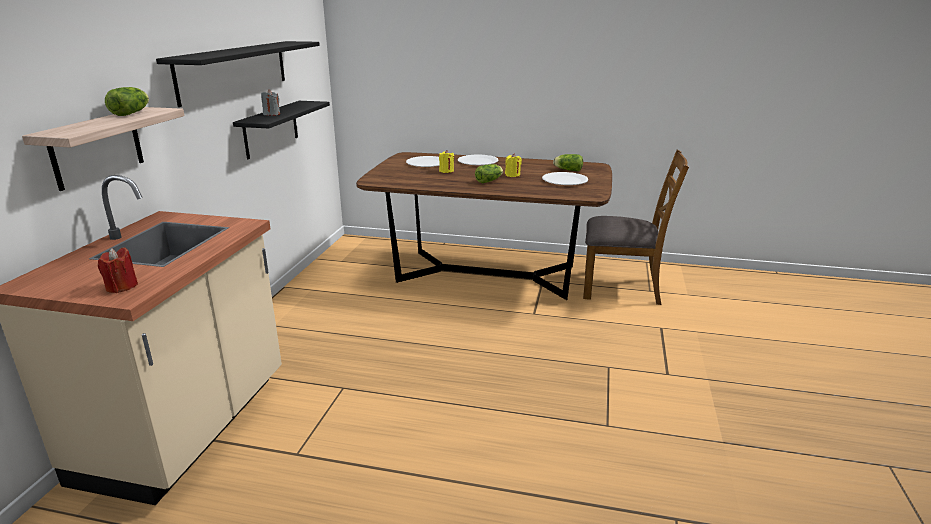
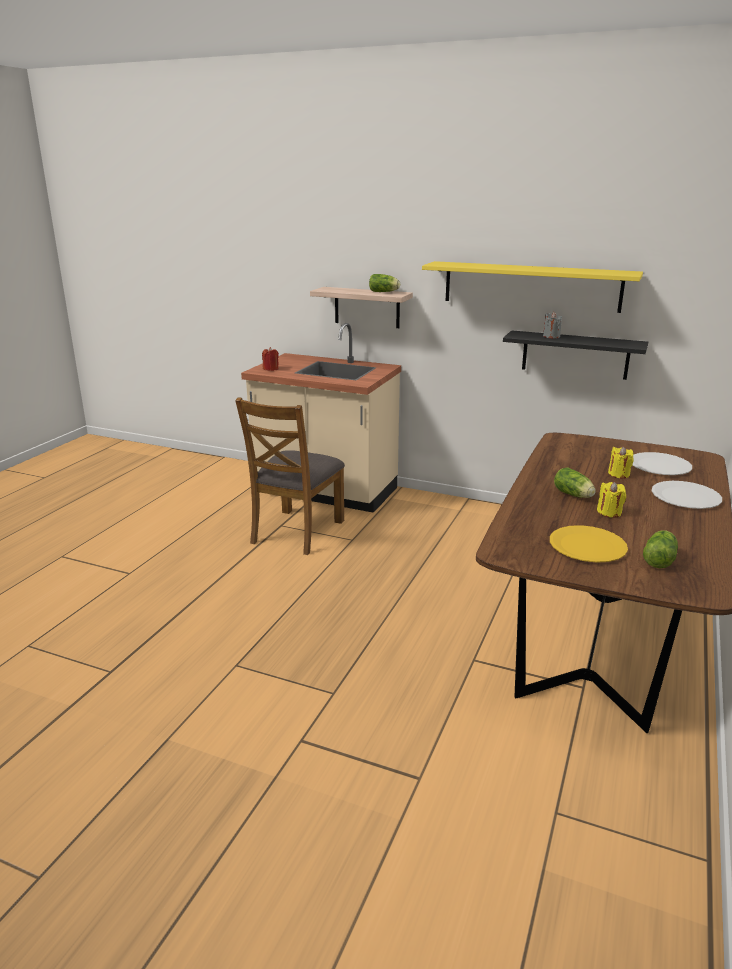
camera: 100 degrees right, 0 degrees up
(234, 70) = (531, 286): black shelf -> yellow shelf
(564, 180) = (587, 546): white plate -> yellow plate
(622, 288) = (564, 776): brown chair -> brown chair (296, 531)

